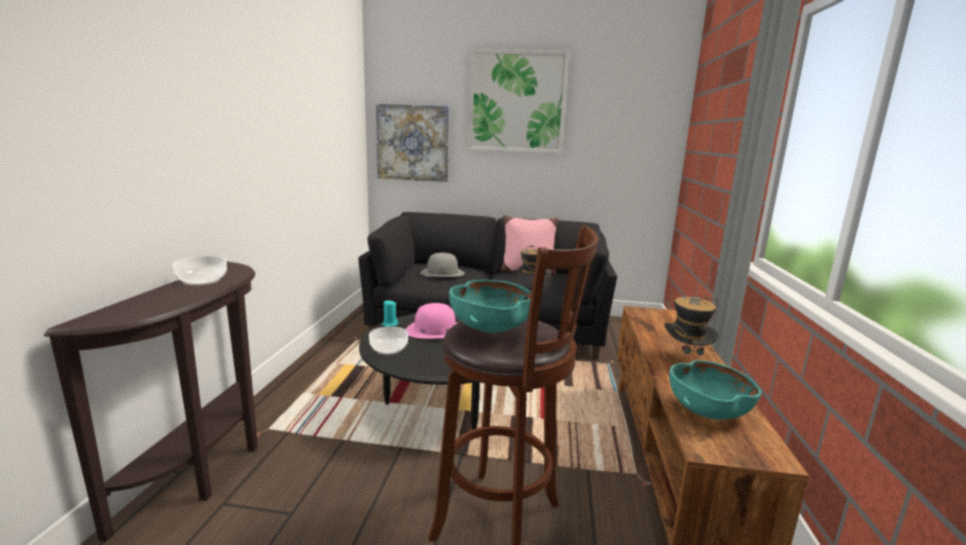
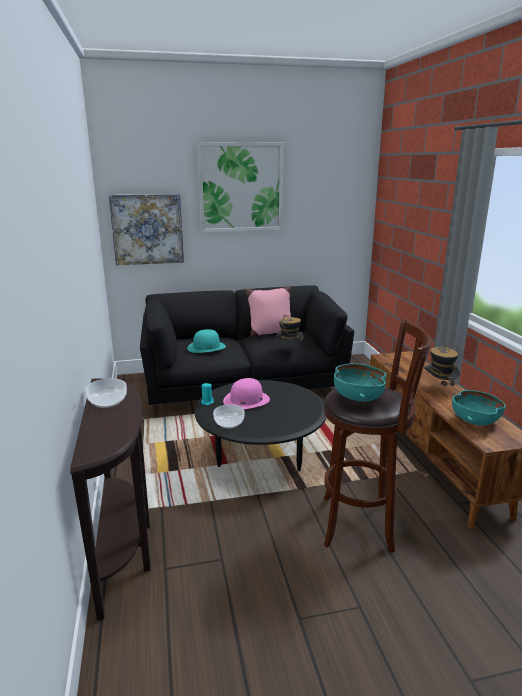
camera: 20 degrees left, 5 degrees up
(442, 273) = (206, 347): grey hat -> turquoise hat

